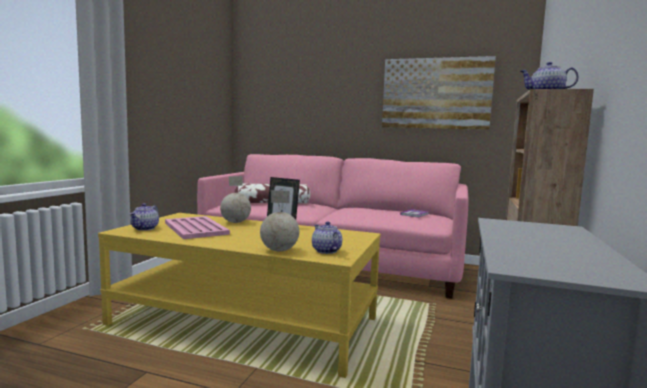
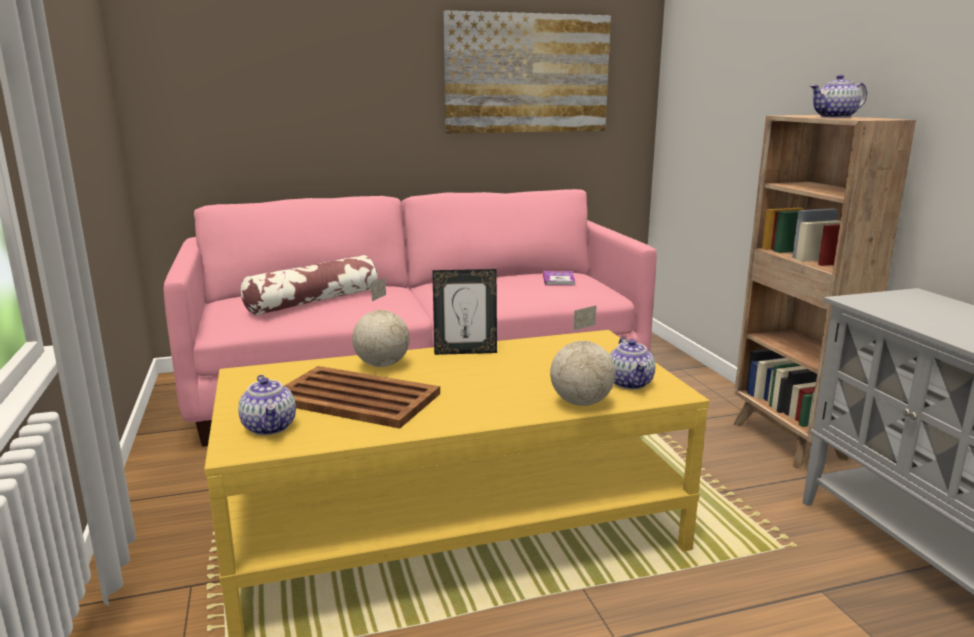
camera: 35 degrees left, 10 degrees up
(195, 228) = (356, 398): pink tray -> brown tray
(326, 251) = (630, 383): teapot -> teapot turned 120 degrees counterclockwise

